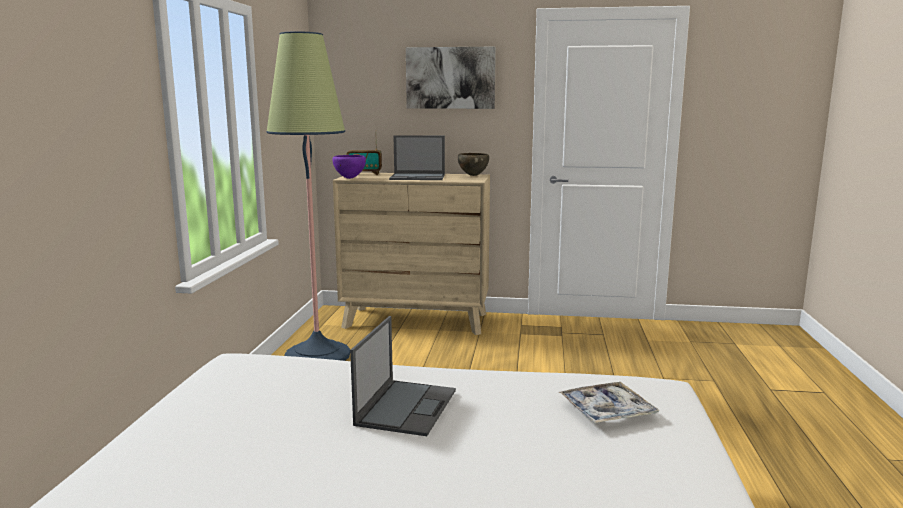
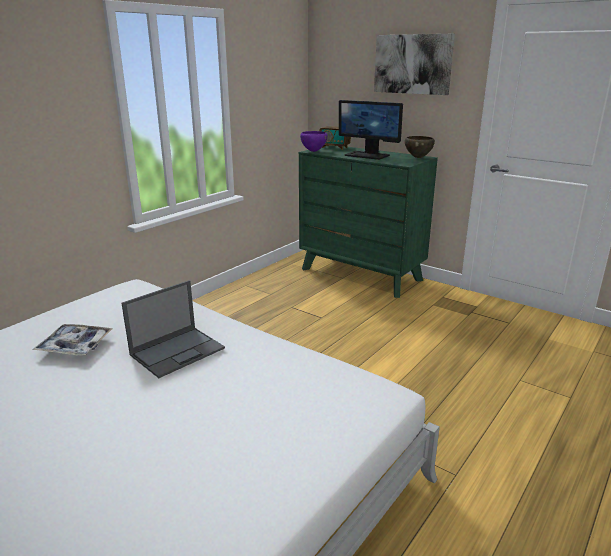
camera: 30 degrees right, 10 degrees up
(317, 355) = (263, 288): floor lamp -> none
(416, 320) = (361, 274): beige dresser -> green dresser
(418, 177) = (368, 155): laptop -> monitor
(607, 411) = (307, 401): tray -> tray (75, 345)

